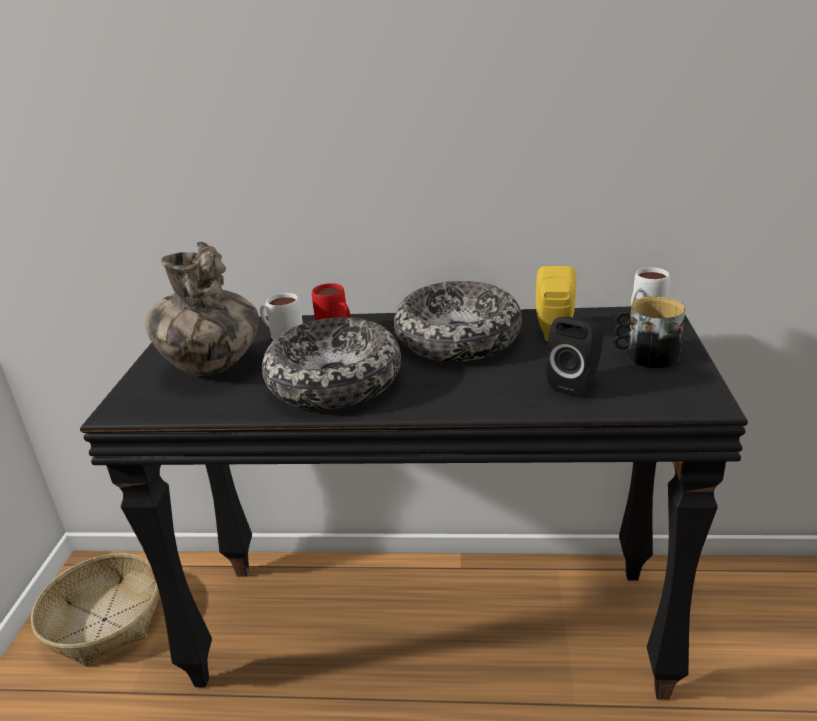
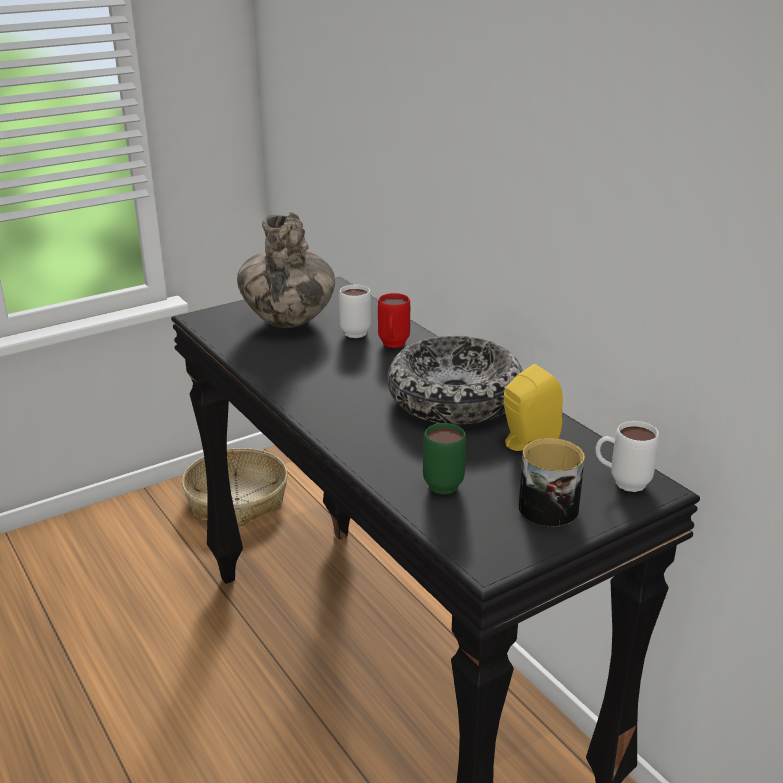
camera: 50 degrees right, 0 degrees up
(334, 381) = (320, 374): bowl -> none
(576, 383) = (442, 481): black speaker -> green mug

